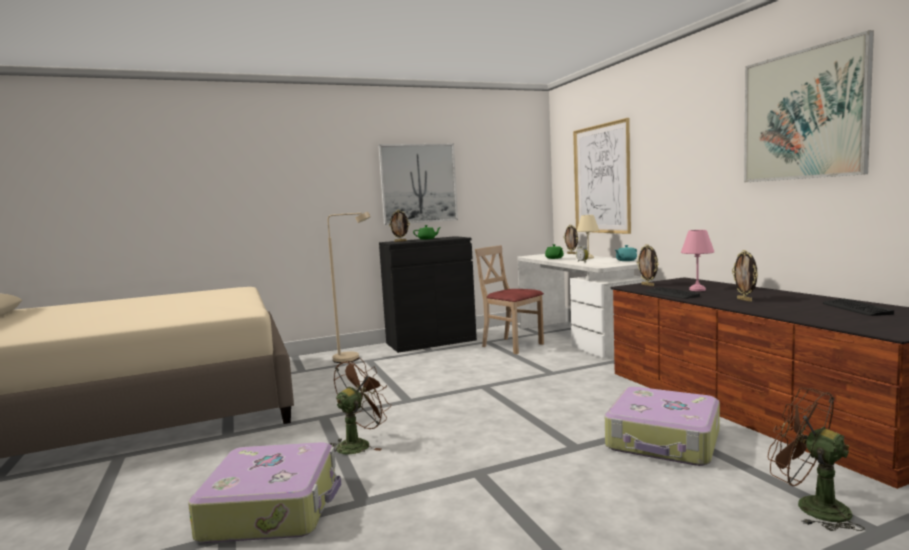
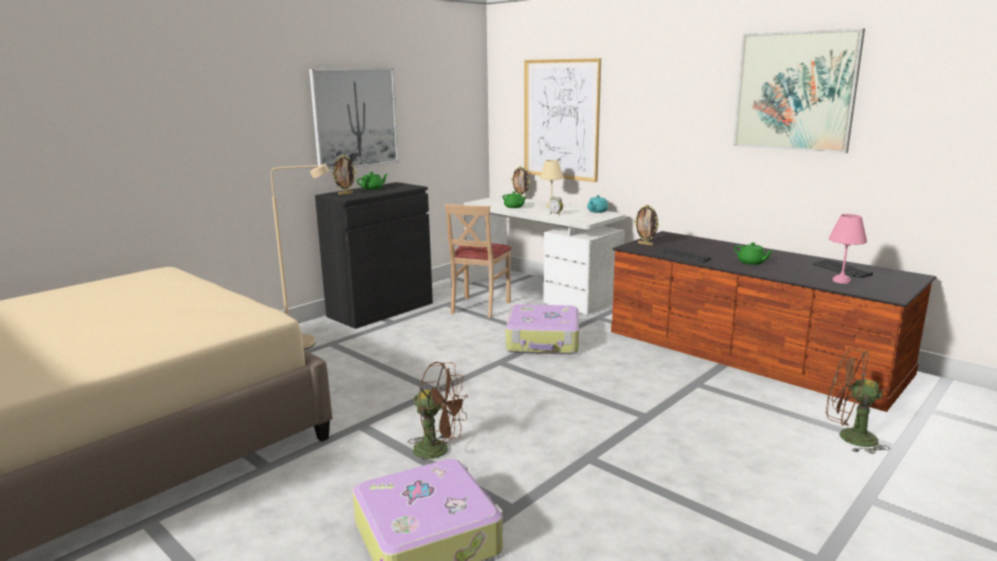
camera: 25 degrees left, 10 degrees up
(358, 444) = (439, 450): brown fan -> brown fan turned 90 degrees clockwise
(512, 345) = (479, 307): beige chair -> beige chair turned 90 degrees counterclockwise
(664, 440) = (709, 398): suitcase -> suitcase (543, 341)
(698, 290) = (697, 250): pink table lamp -> pink table lamp (842, 281)
(745, 300) = (751, 262): picture frame -> green teapot

